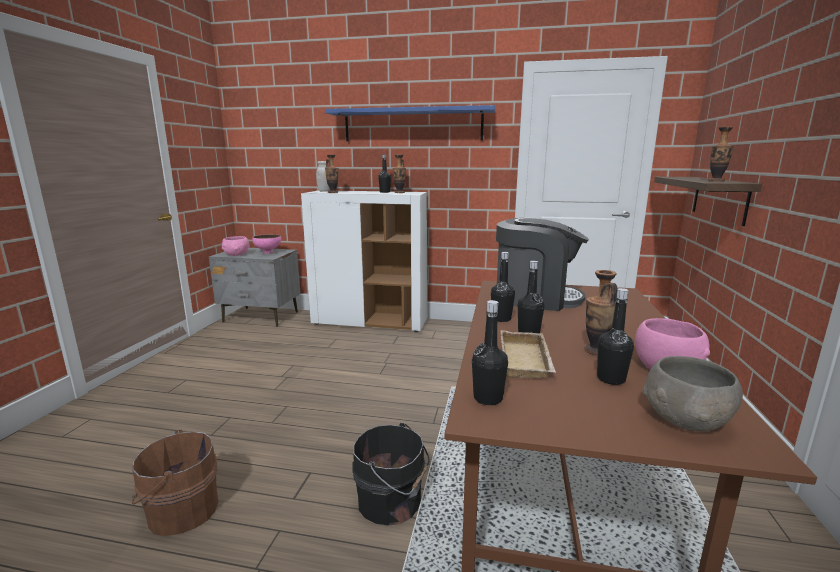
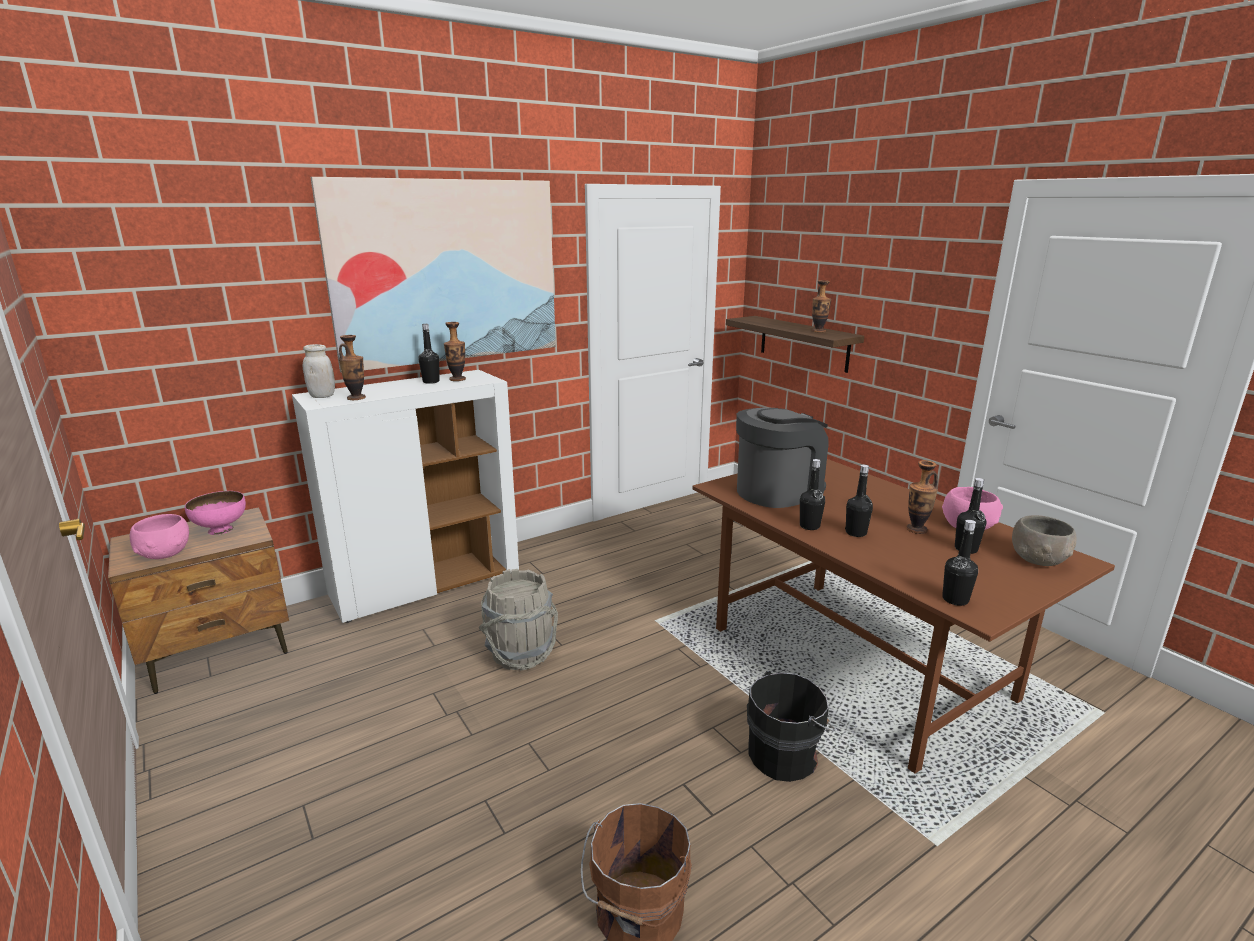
camera: 45 degrees left, 5 degrees up
(261, 317) = (220, 651): grey nightstand -> brown nightstand
(354, 368) = (520, 653): none -> grey bucket
(412, 125) = (447, 272): blue shelf -> picture
(527, 361) = (907, 558): beige tray -> none

